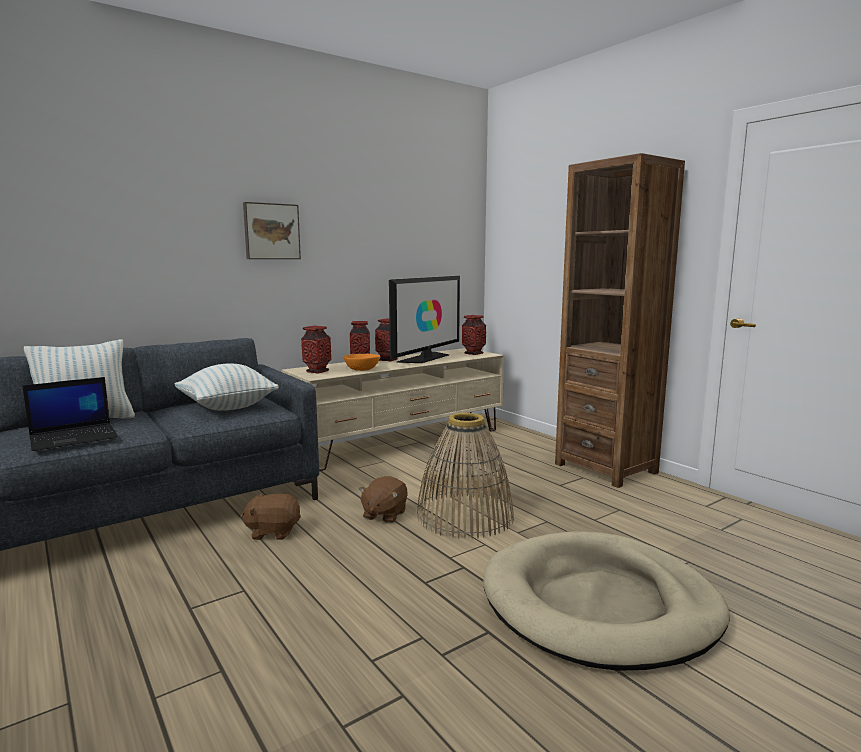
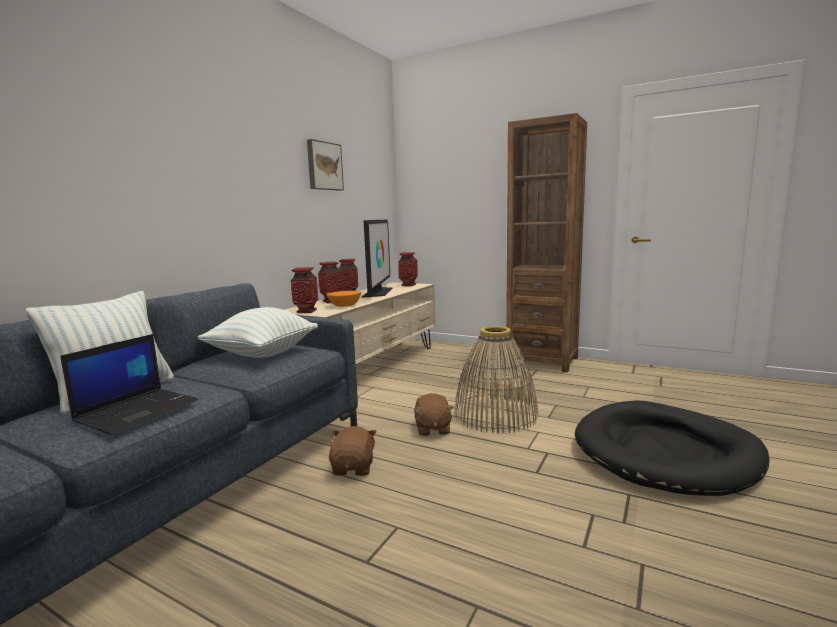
camera: 25 degrees left, 0 degrees up
(271, 231) = (247, 174): picture -> picture (324, 166)
(273, 532) = (354, 468): brown plush toy -> brown plush toy turned 120 degrees clockwise
(599, 604) = (665, 452): beige dog bed -> black dog bed

